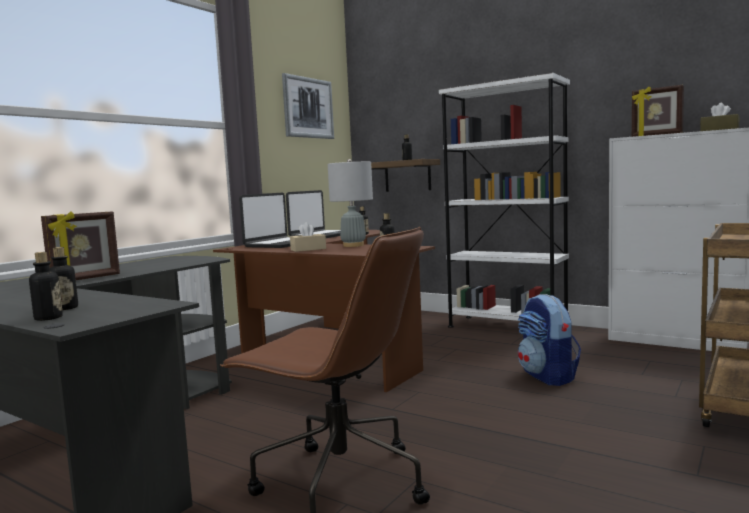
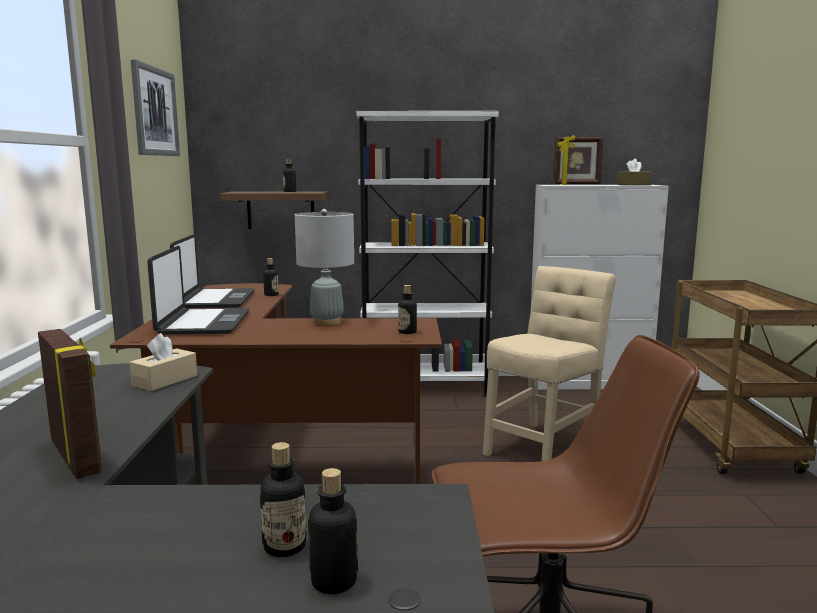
camera: 35 degrees left, 5 degrees up
(86, 279) = (77, 456): picture frame -> picture frame turned 45 degrees counterclockwise
(308, 249) = (283, 335): beige tissue box -> beige tissue box (165, 380)
(547, 377) = (544, 446): backpack -> beige chair

